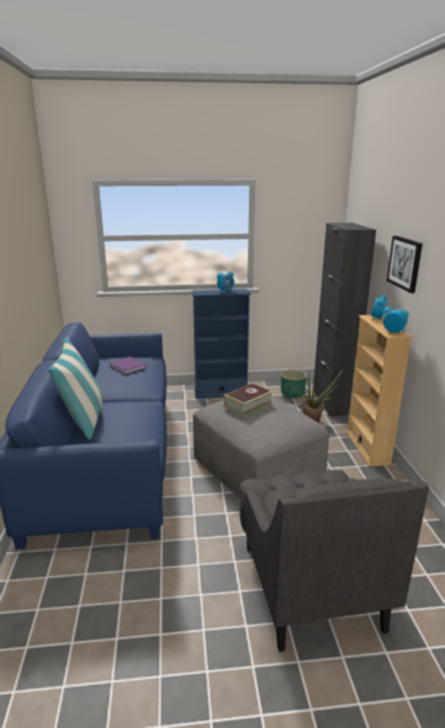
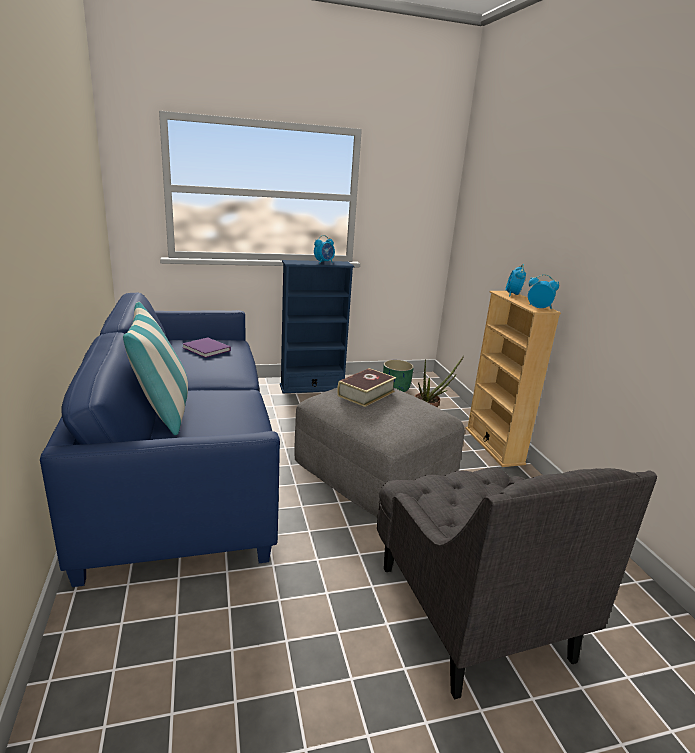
camera: 10 degrees left, 0 degrees up
(332, 402) = (442, 397): black cabinet -> none
(405, 263) = (550, 228): picture -> none

